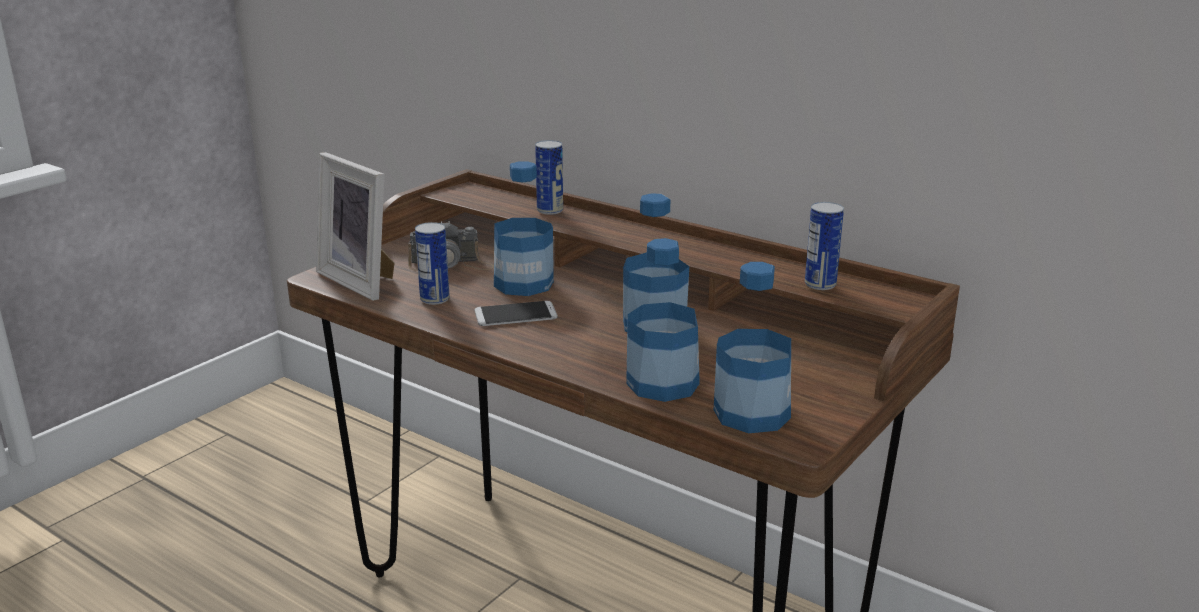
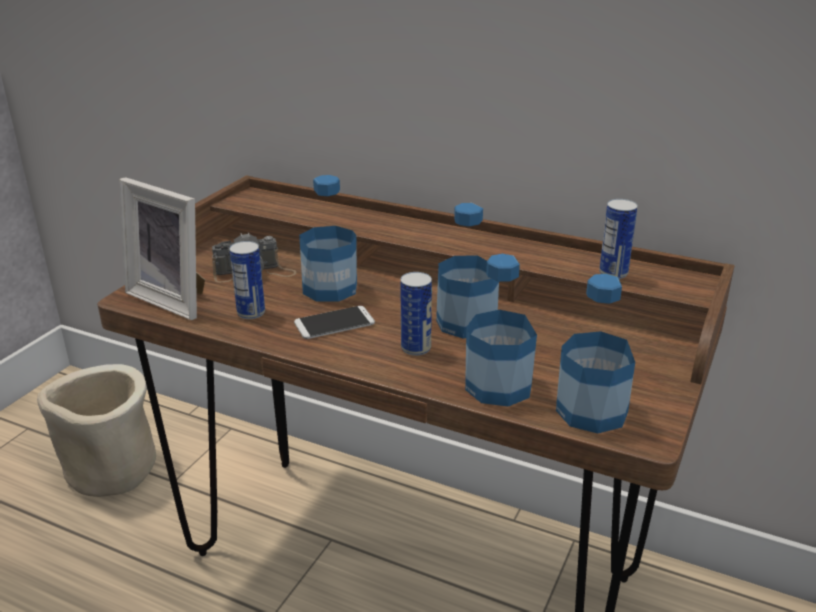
camera: 10 degrees left, 5 degrees up
(303, 484) = (111, 471): none -> beige planter
(550, 210) = (338, 213): can -> can (416, 348)

